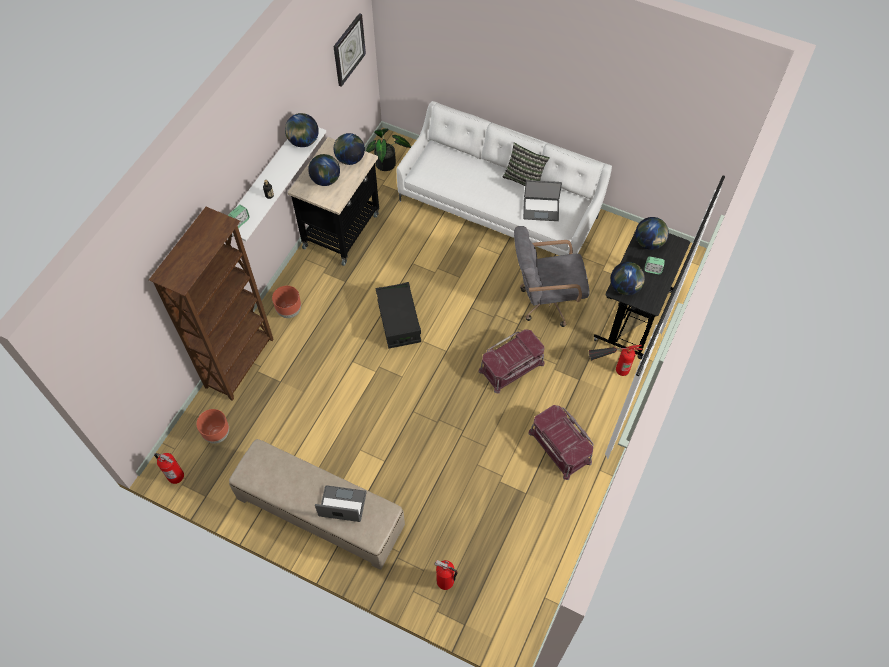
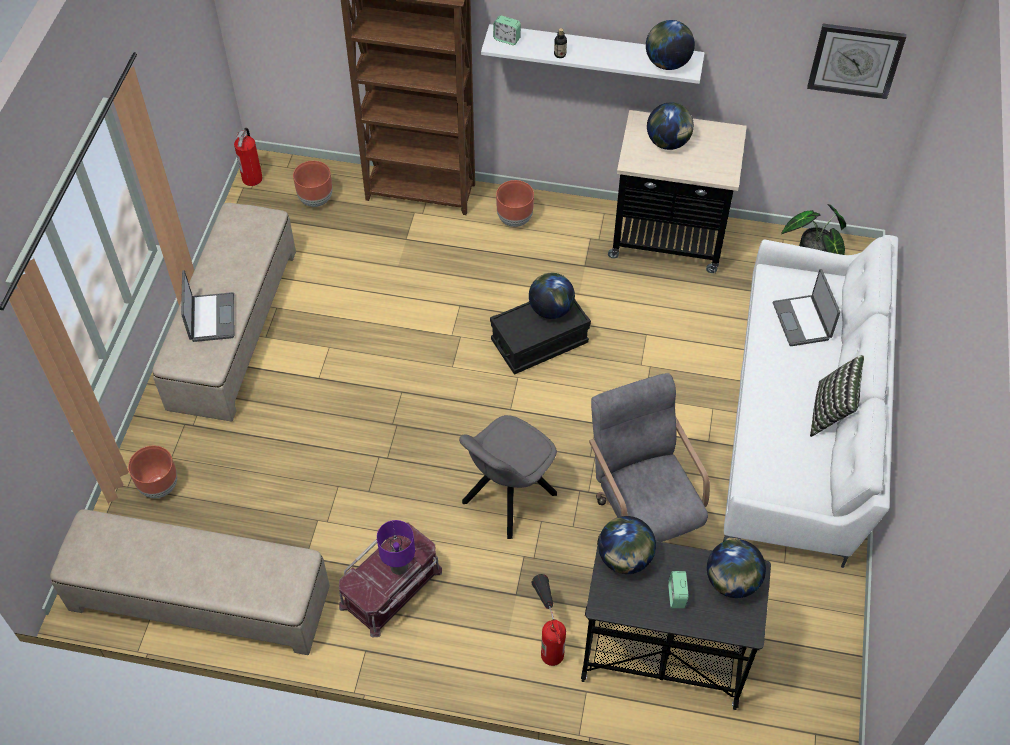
camera: 75 degrees right, 5 degrees down
(350, 159) = (717, 158): globe -> globe (551, 309)
(445, 581) = (159, 486): fire extinguisher -> brown planter
(512, 367) = (508, 498): red storage box -> grey chair
(541, 209) = (779, 446): laptop -> laptop (802, 321)
(541, 566) = (198, 598): none -> beige bench
(565, 427) = (400, 567): none -> purple table lamp

